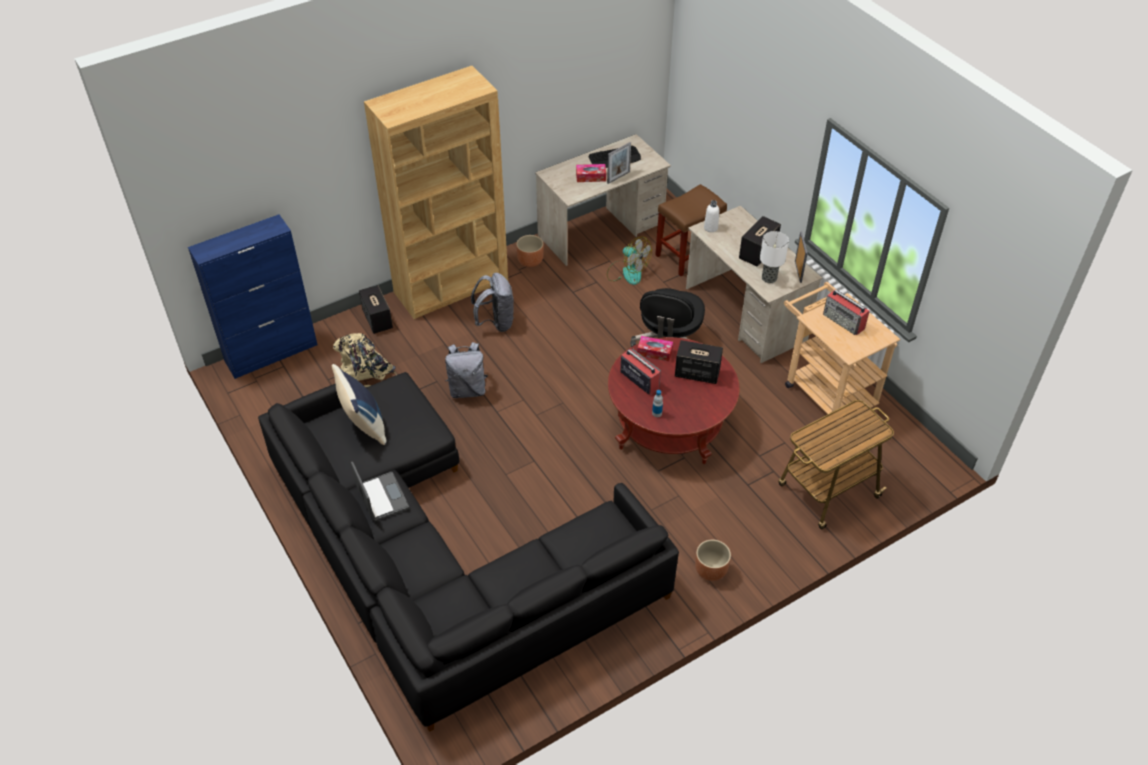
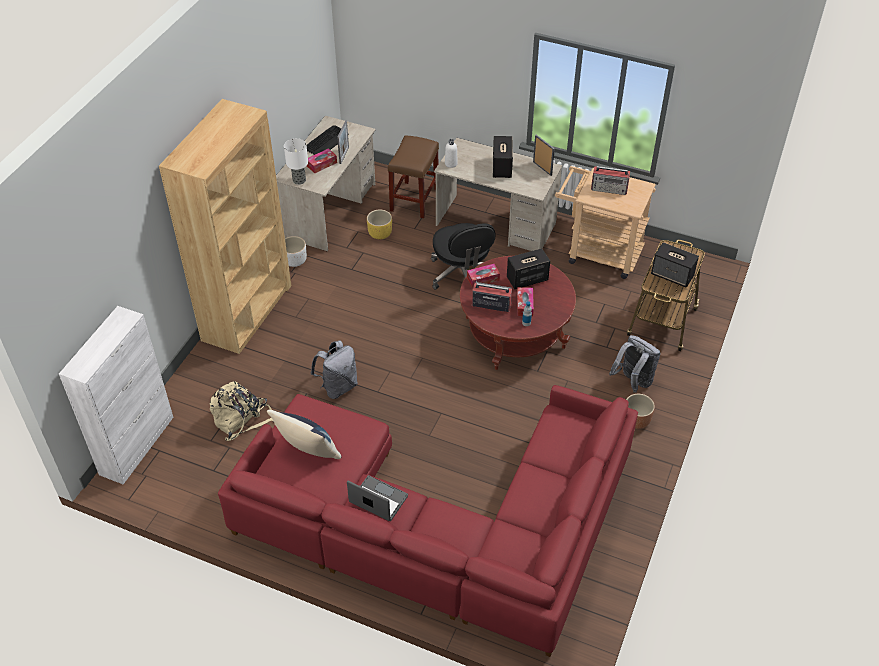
camera: 35 degrees left, 0 degrees up
(272, 353) = (137, 445): blue cabinet -> white cabinet
(377, 320) = (208, 370): speaker -> speaker (672, 275)
(440, 558) = (438, 526): black sofa -> red sofa
(495, 322) = (311, 323): grey backpack -> grey backpack (633, 382)
(530, 261) = (294, 261): brown planter -> white planter
(627, 272) = (380, 234): fan -> yellow planter
(671, 396) = (524, 305): none -> tissue box
(769, 278) = (527, 182): table lamp -> table lamp (299, 180)

